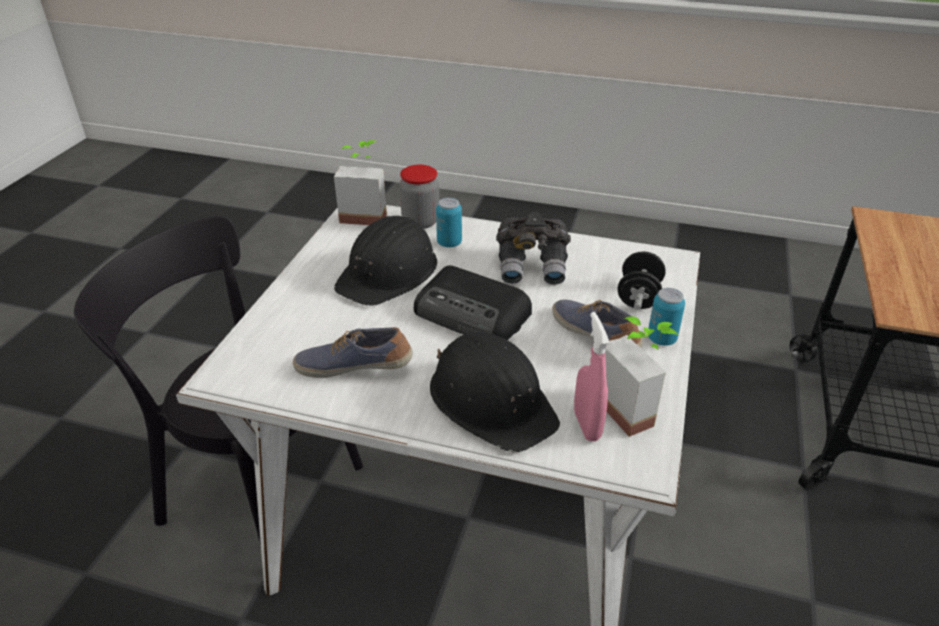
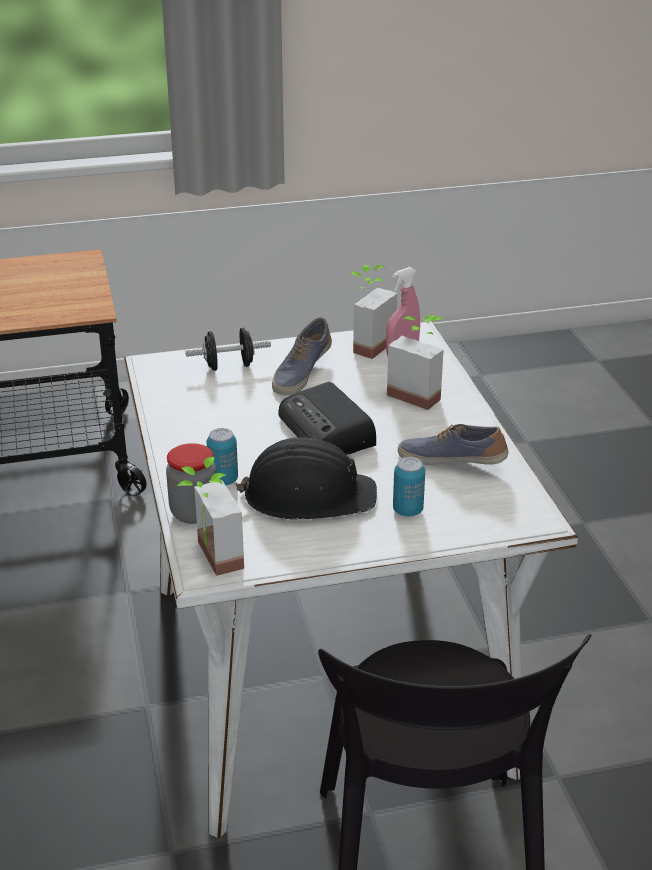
camera: 120 degrees left, 5 degrees down
(354, 367) = (452, 460): shoe -> shoe turned 135 degrees clockwise
(473, 314) = (328, 430): radio -> radio turned 150 degrees clockwise
(491, 400) = (419, 393): black hard hat -> potted plant
(532, 266) = (225, 423): grey binoculars -> none
(661, 339) = (278, 348): can -> can (407, 510)

